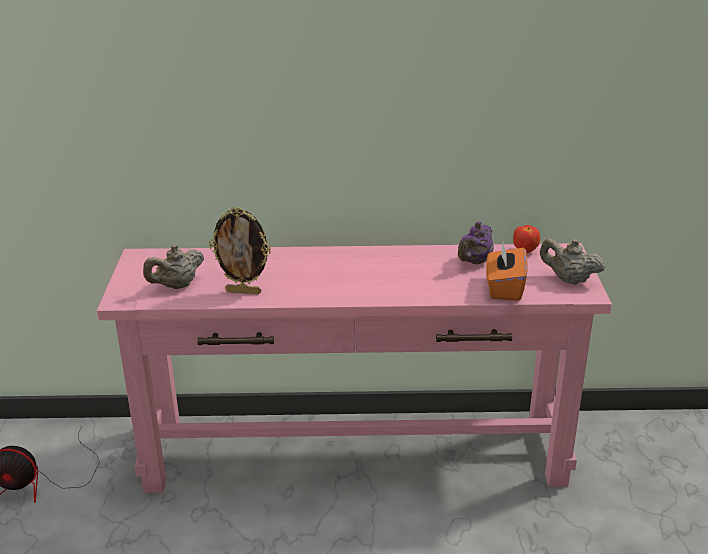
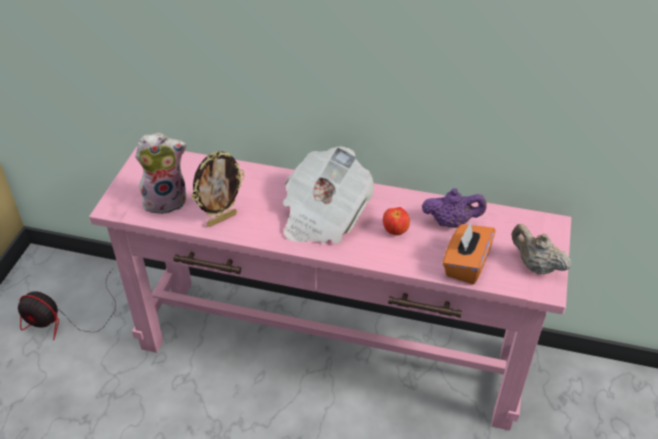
camera: 15 degrees right, 15 degrees up
(177, 286) = (166, 200): beige teapot -> plush toy
(243, 291) = (221, 219): picture frame -> picture frame turned 60 degrees counterclockwise
(347, 274) = (323, 216): none -> newspaper
(474, 262) = (451, 222): purple teapot -> purple teapot turned 135 degrees counterclockwise
(525, 251) = (508, 217): apple -> apple (395, 231)

